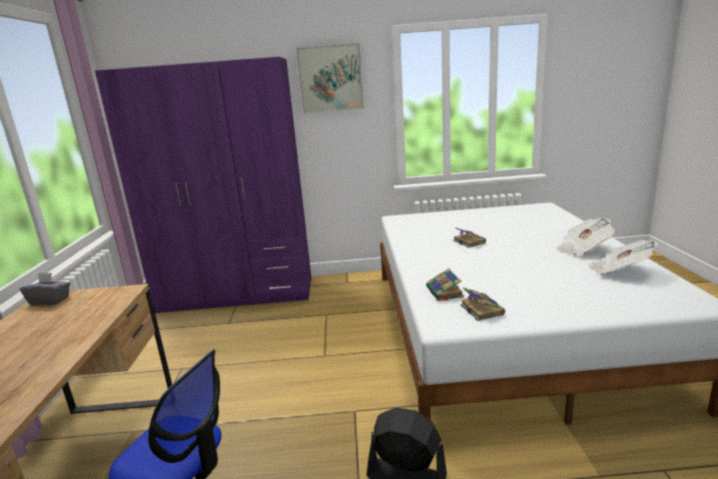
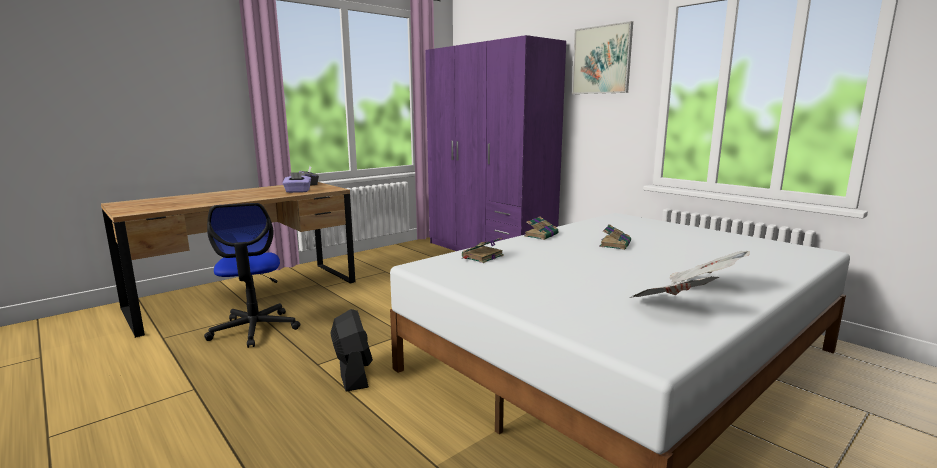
camera: 50 degrees right, 5 degrees down
(85, 316) = (297, 191): none -> purple tissue box
(481, 309) = (467, 271): book -> book (541, 235)

